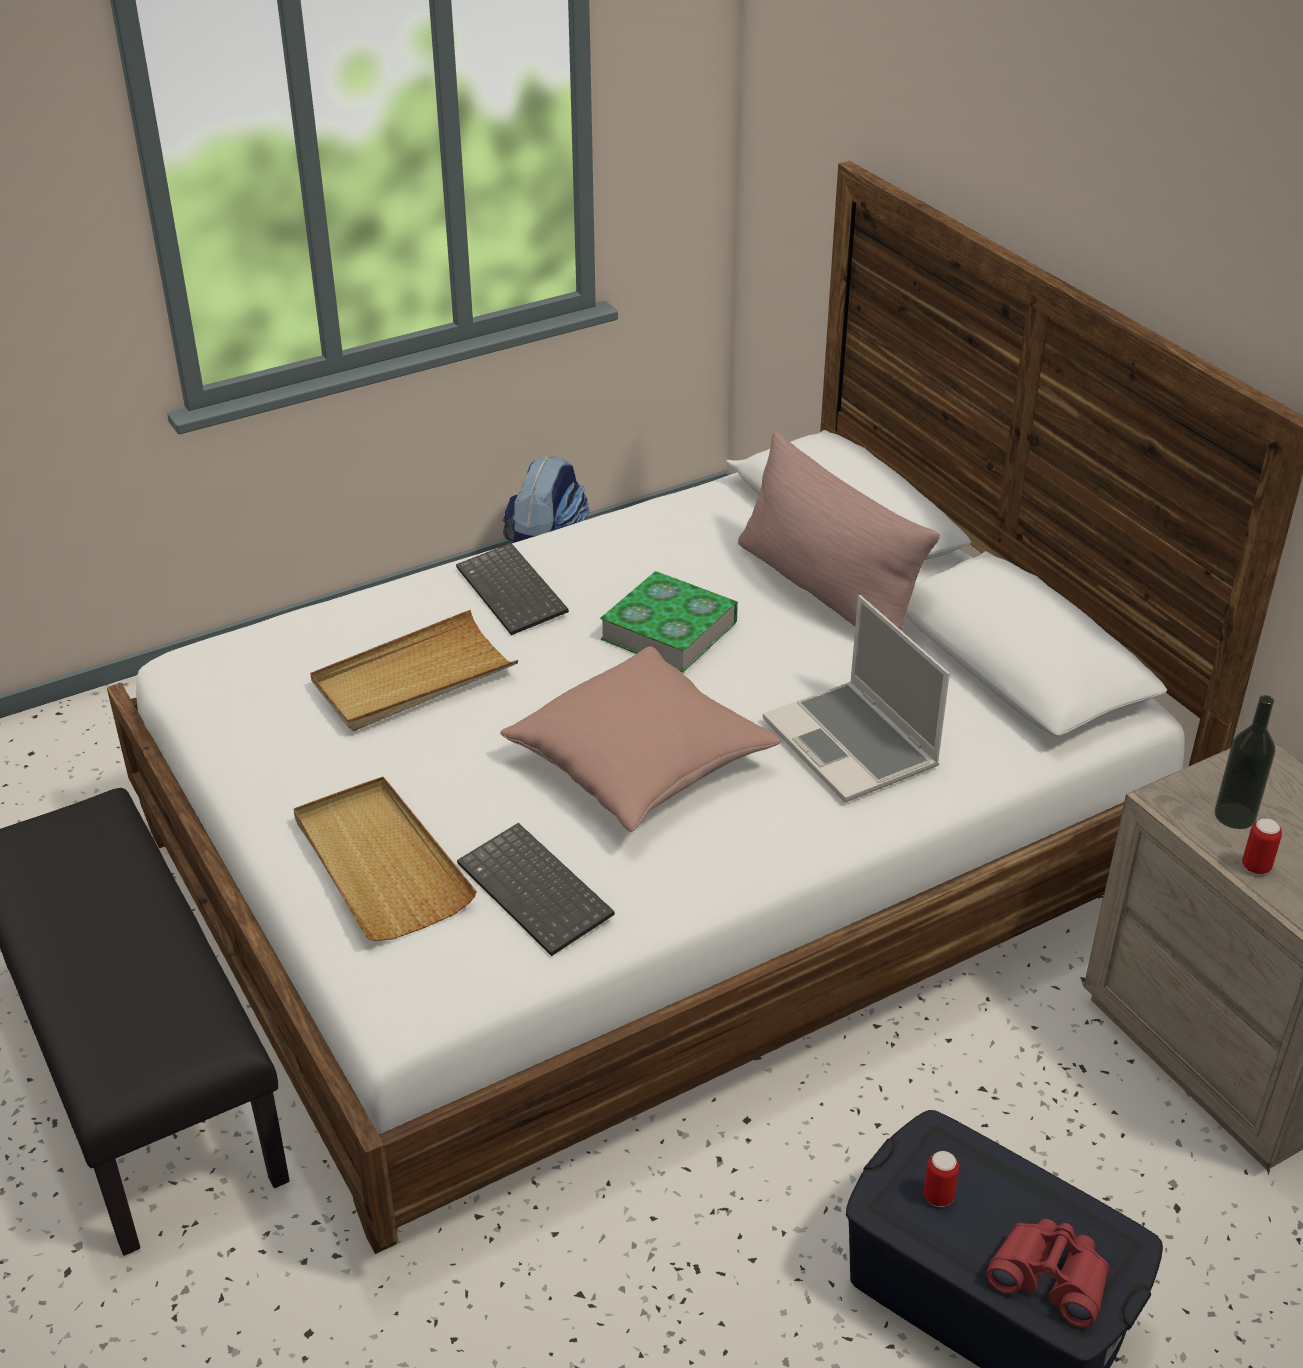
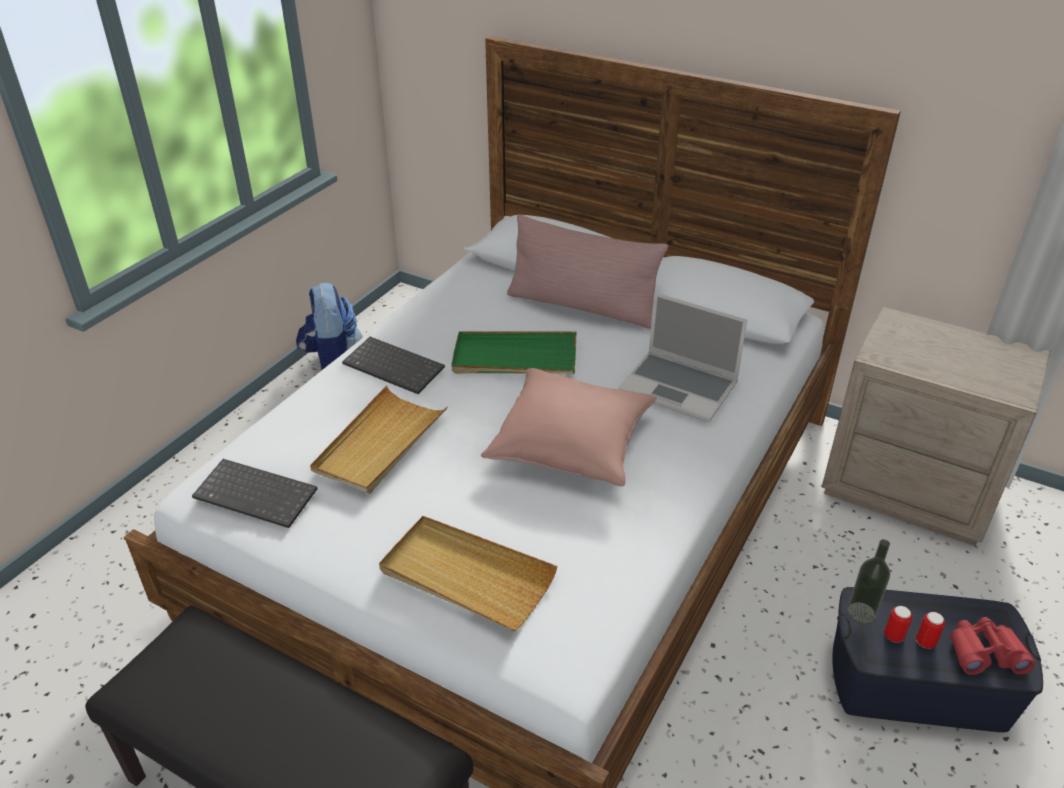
camera: 30 degrees left, 0 degrees up
(538, 891) = (585, 550): keyboard -> keyboard (258, 494)
(669, 630) = (514, 358): book -> green tray
(1234, 815) = (913, 352): bottle -> bottle (861, 612)
(1256, 867) = (950, 375): can -> can (925, 642)

